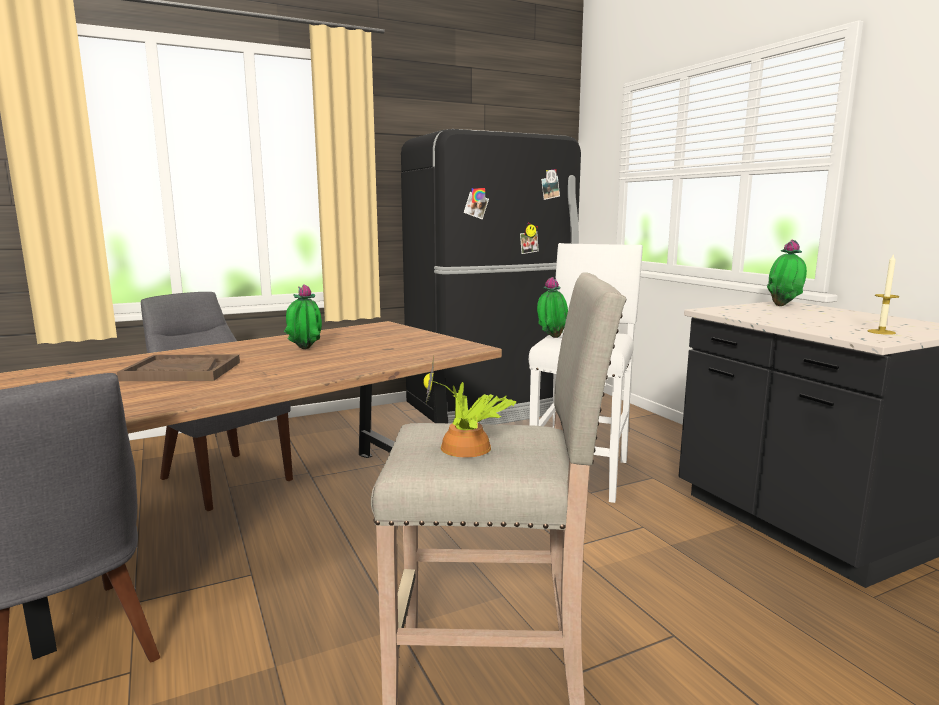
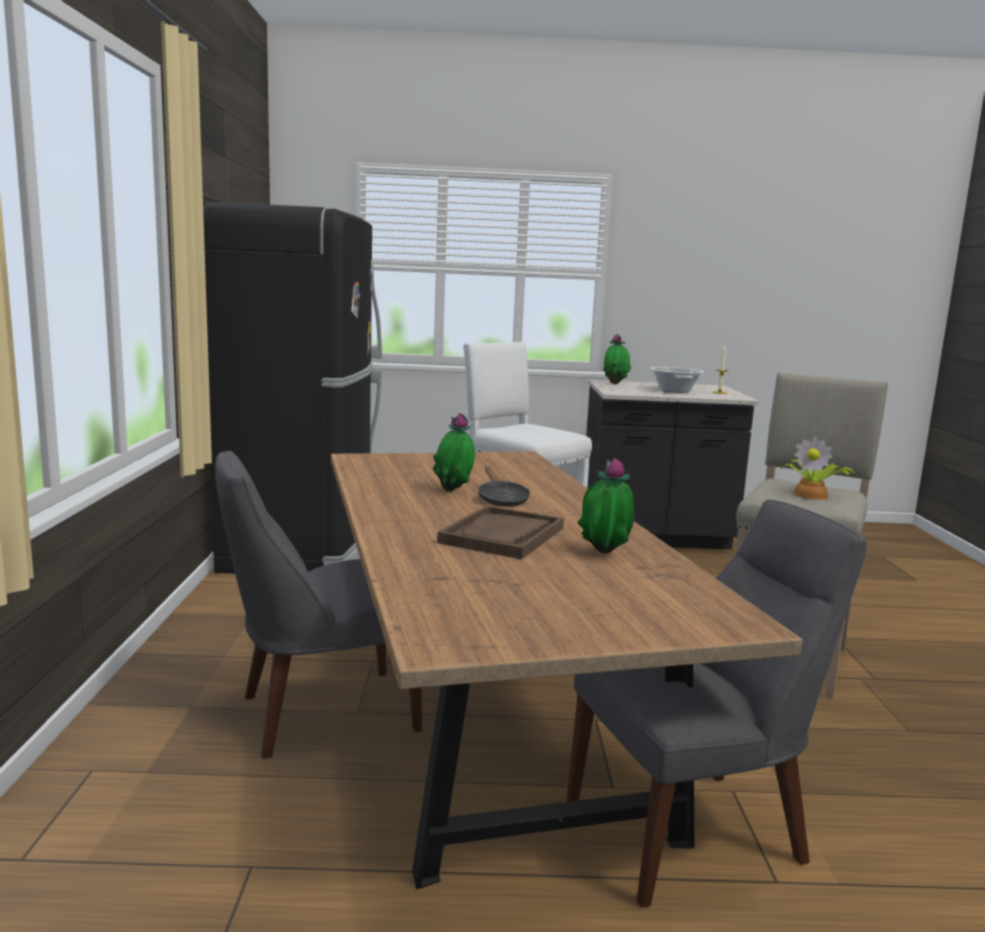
camera: 65 degrees left, 0 degrees up
(293, 360) = (501, 499): none -> black frying pan
(551, 337) = (520, 435): potted plant -> potted plant (603, 555)
(816, 320) = (675, 391): none -> cooking pot

